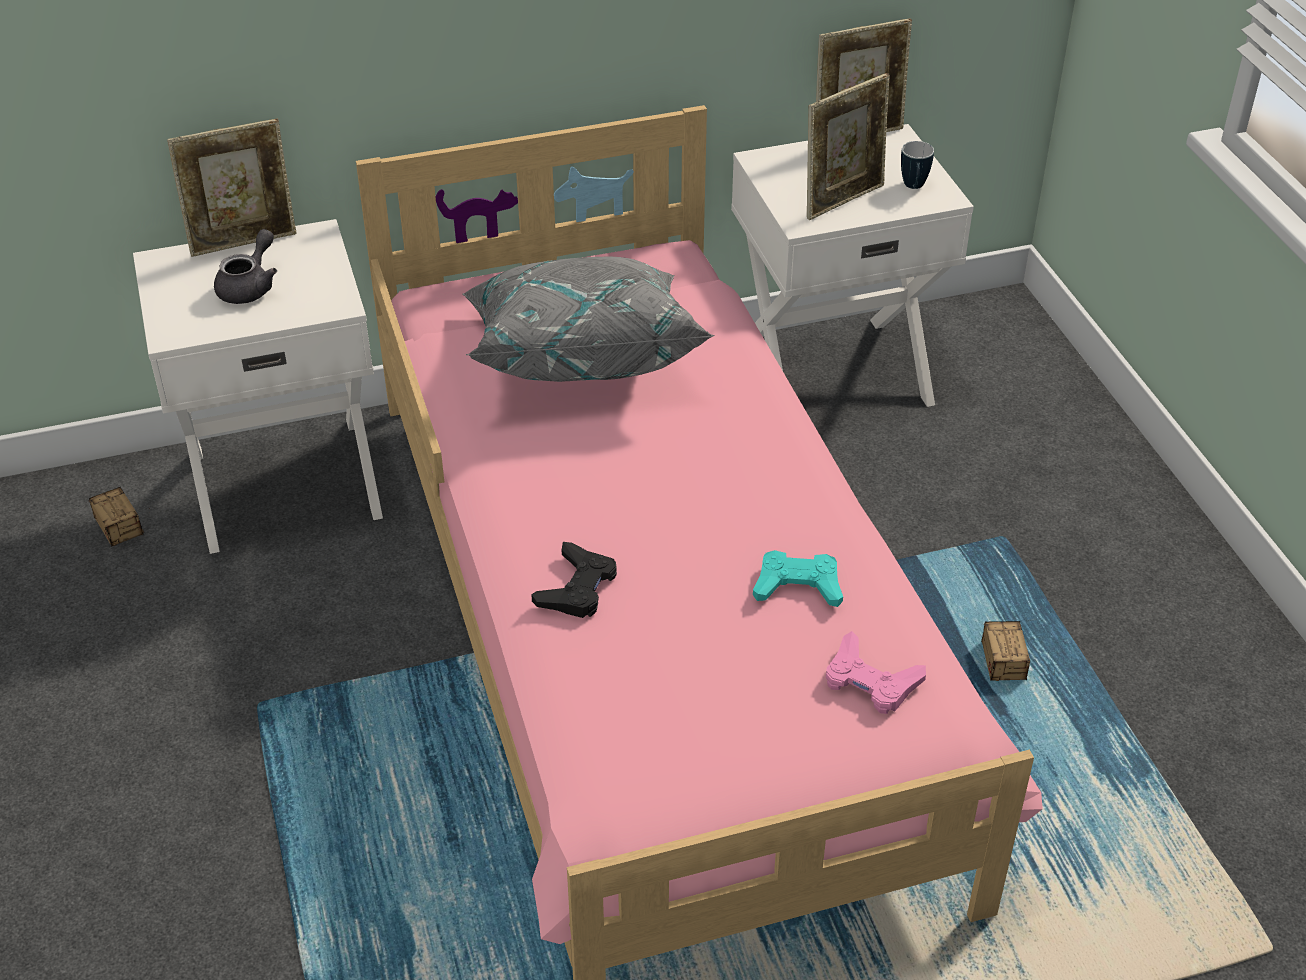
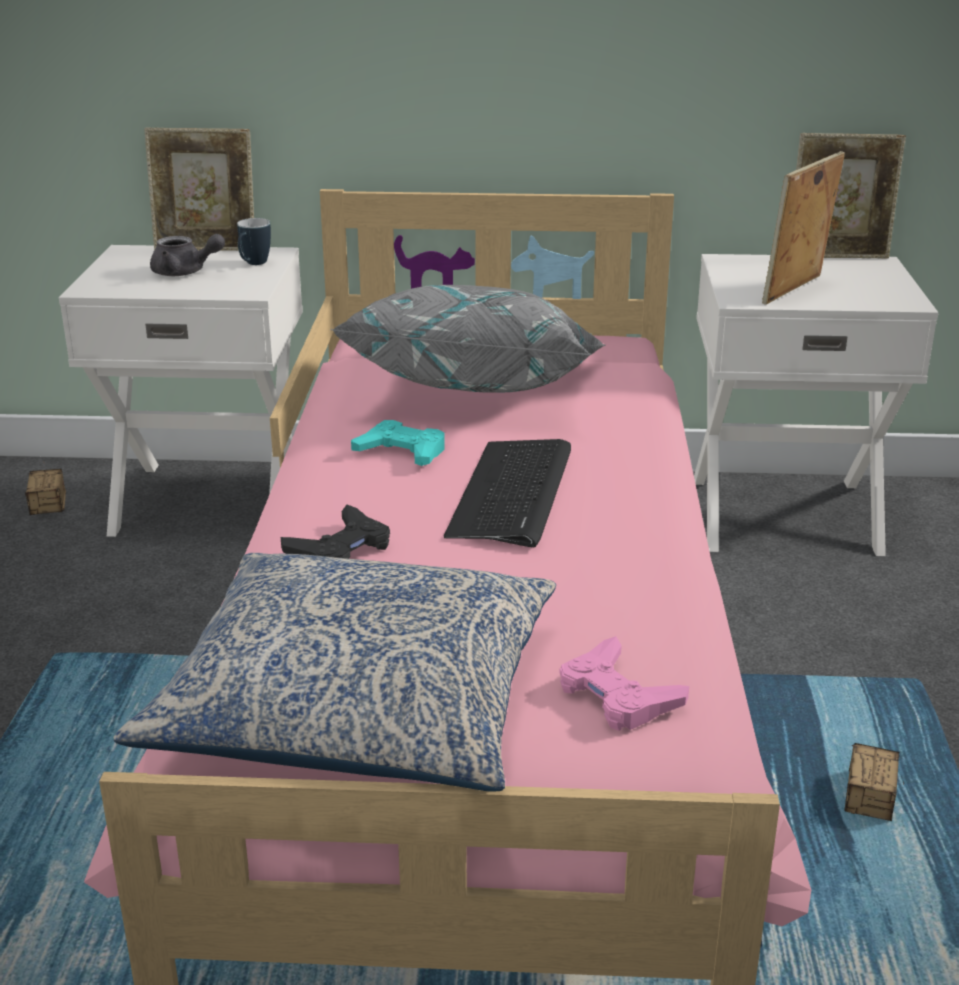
camera: 20 degrees right, 15 degrees down
(250, 286) = (185, 272): grey teapot -> grey teapot turned 60 degrees clockwise
(683, 485) = (513, 493): none -> keyboard
(686, 741) = (357, 702): none -> pillow
(798, 586) = (584, 593): turquoise game controller -> turquoise game controller (402, 452)
(843, 200) = (795, 291): picture frame -> picture frame turned 150 degrees clockwise
(914, 188) = (877, 293): mug -> mug (253, 264)

